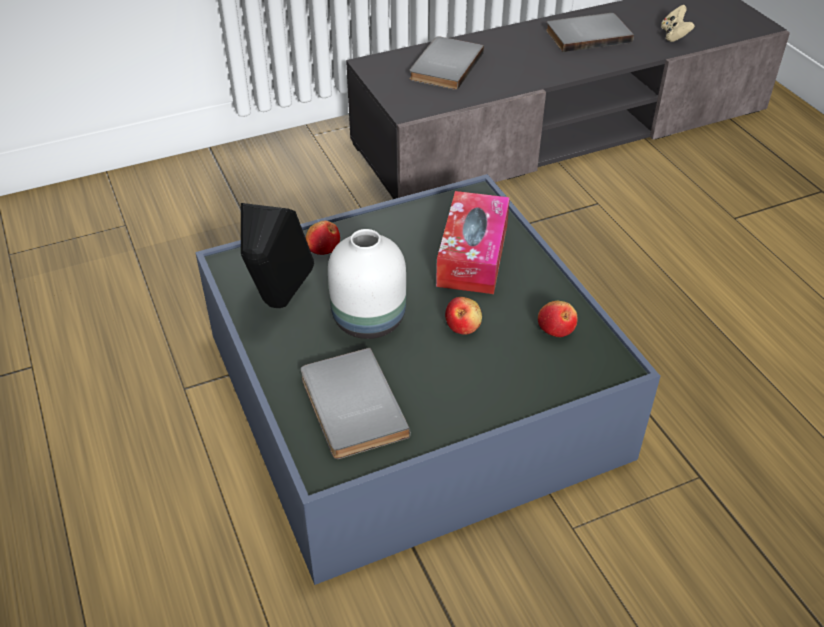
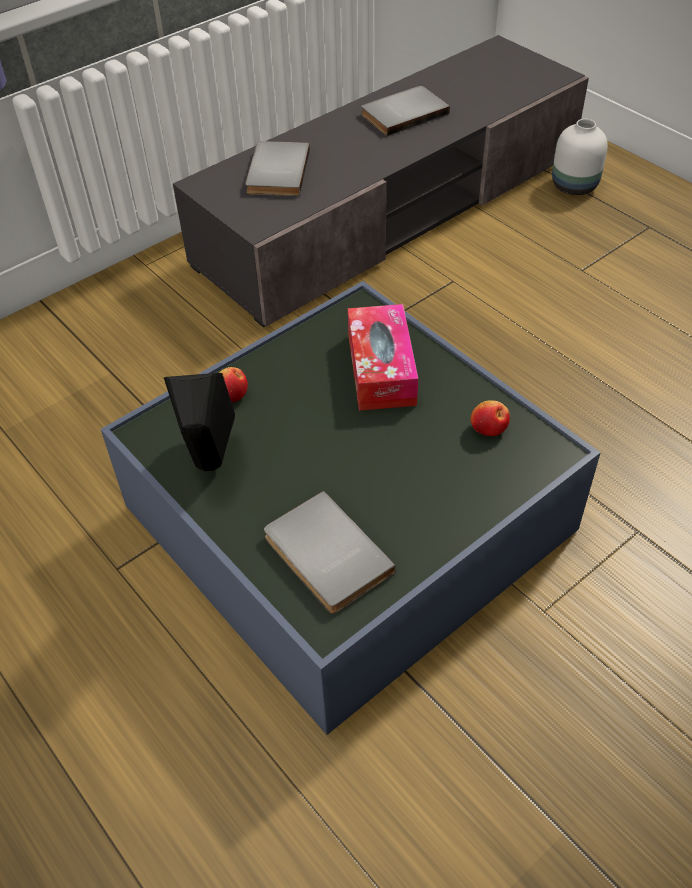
camera: 15 degrees left, 5 degrees up
(367, 321) = (305, 462): white vase -> white vase (573, 186)
(463, 326) = (400, 445): apple -> none
(674, 35) = (485, 99): beige game controller -> none

